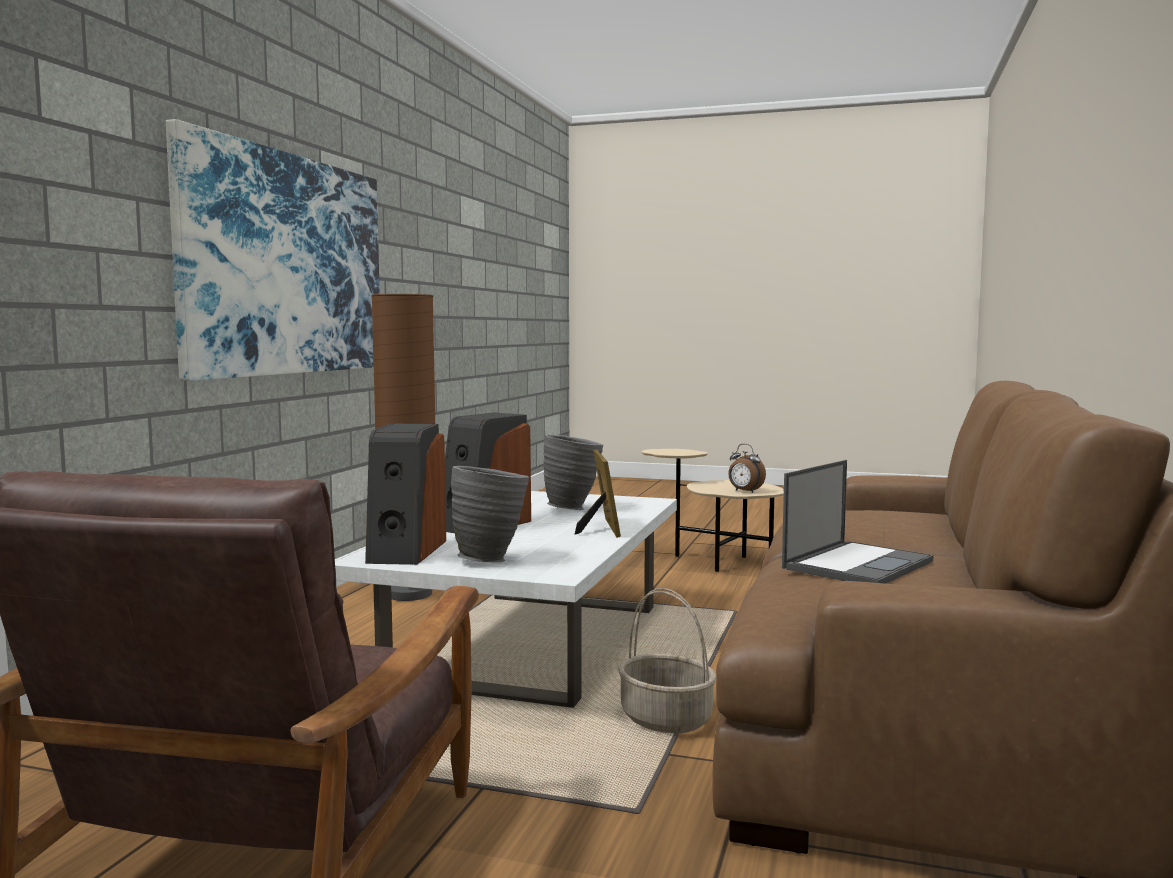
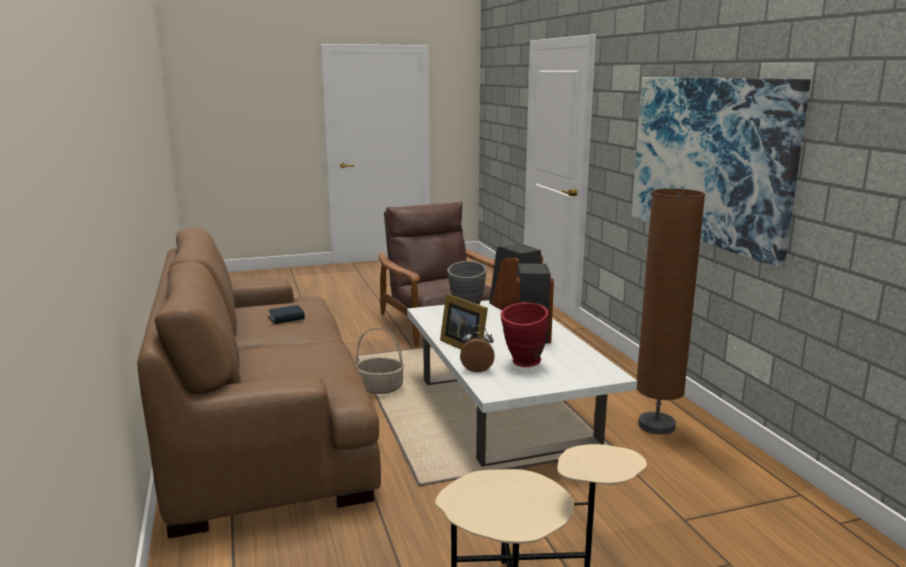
camera: 145 degrees right, 10 degrees up
(574, 508) = (523, 364): grey vase -> red vase
(745, 491) = (479, 487): alarm clock -> alarm clock (477, 369)
(858, 564) = (286, 318): laptop -> book

